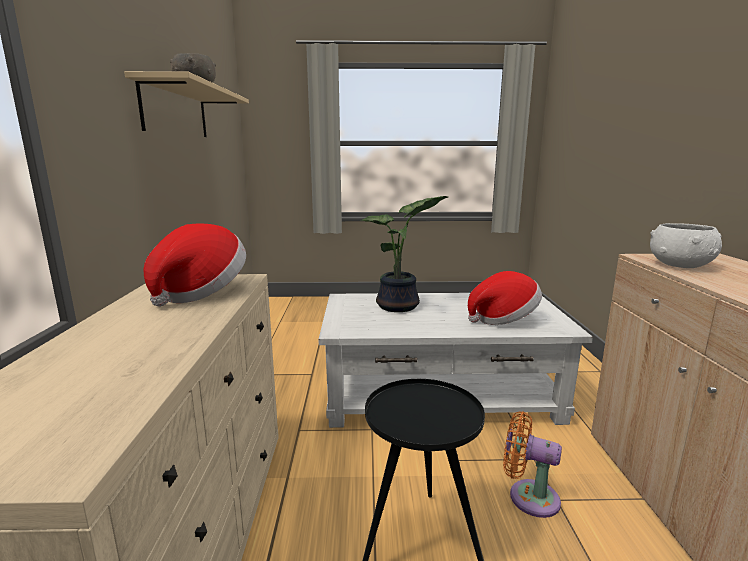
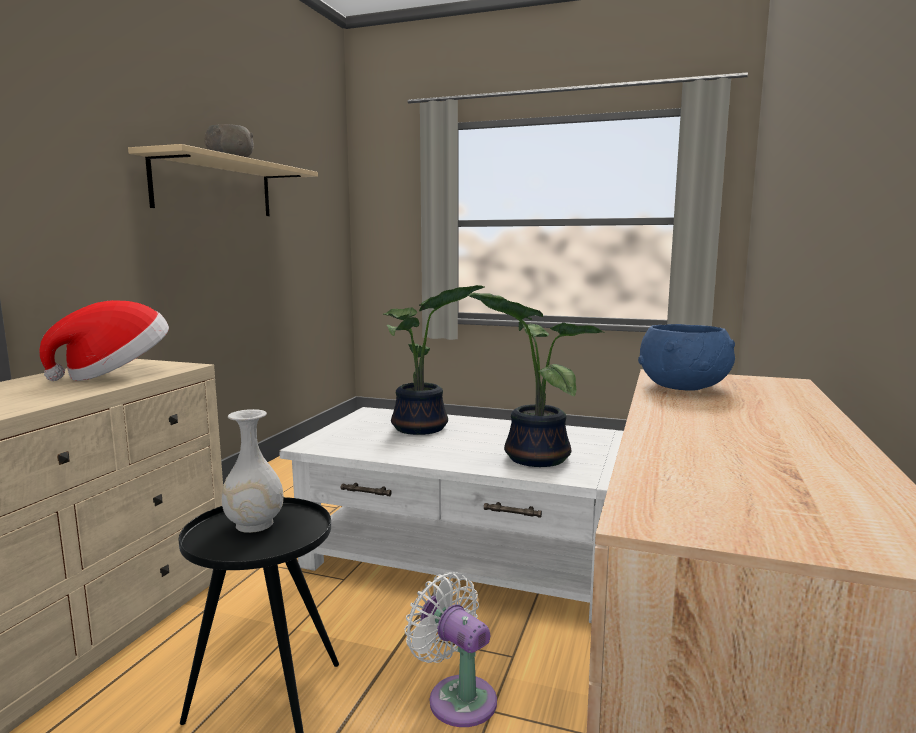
camera: 20 degrees right, 5 degrees down
(411, 406) = (254, 524): none -> white vase
(503, 319) = (532, 457): hat -> potted plant
(528, 496) = (457, 697): orange fan -> white fan
(681, 265) = (685, 387): white bowl -> blue bowl

